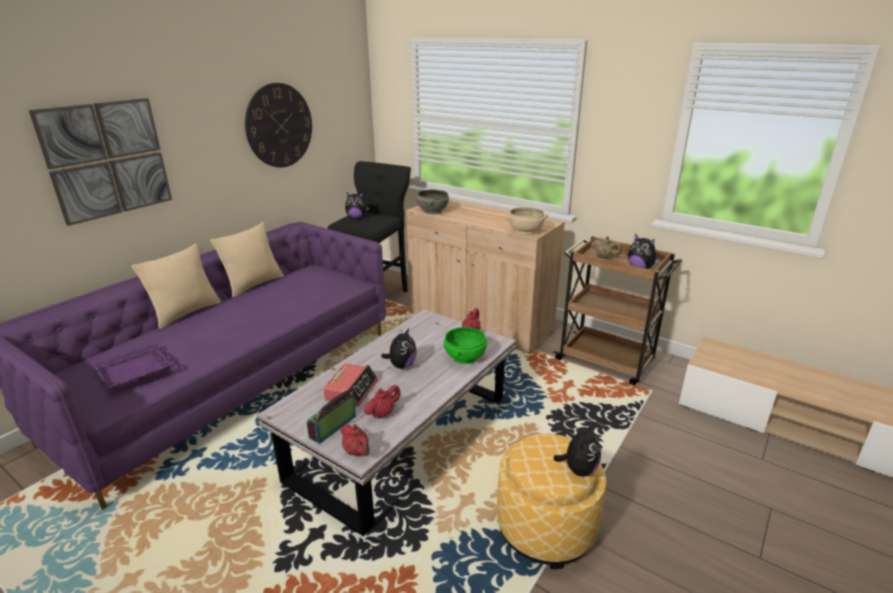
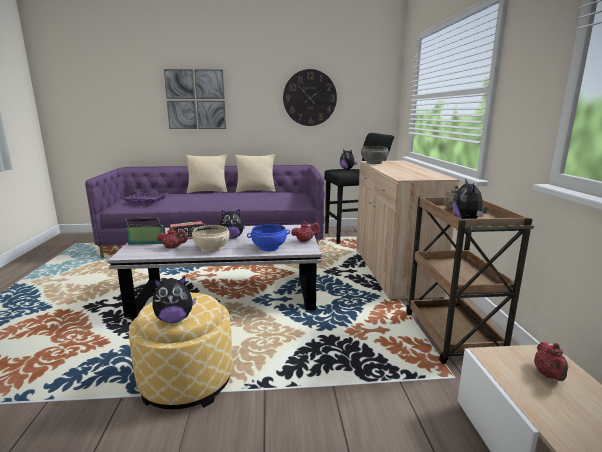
camera: 50 degrees right, 10 degrees down
(357, 452) = (128, 253): red teapot -> red teapot (549, 376)
(465, 357) = (269, 248): green bowl -> blue bowl
(525, 231) = (402, 177): beige bowl -> beige bowl (211, 249)

